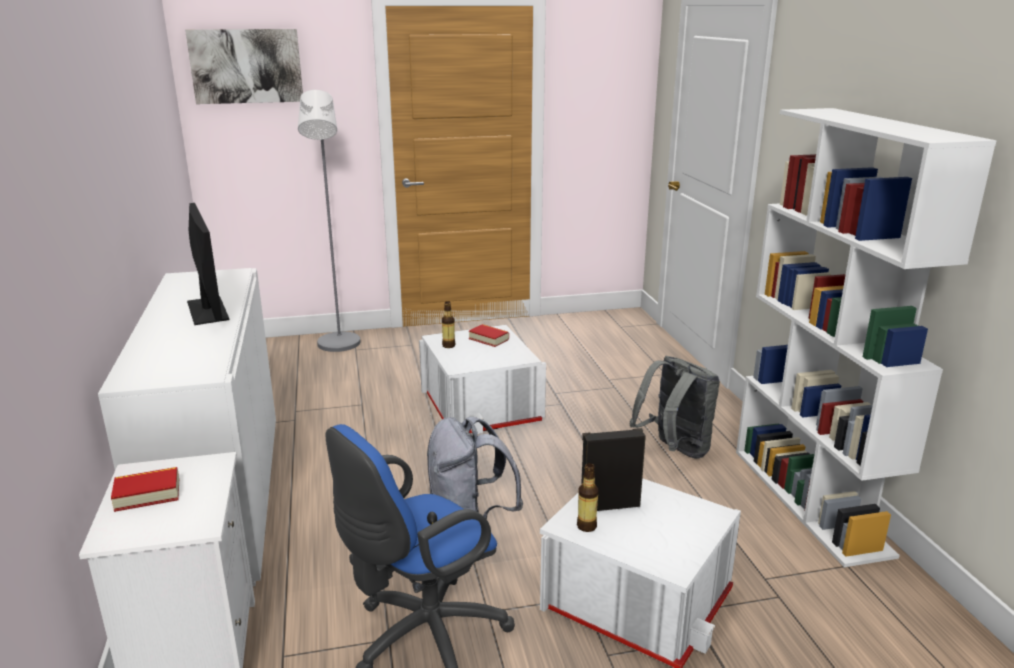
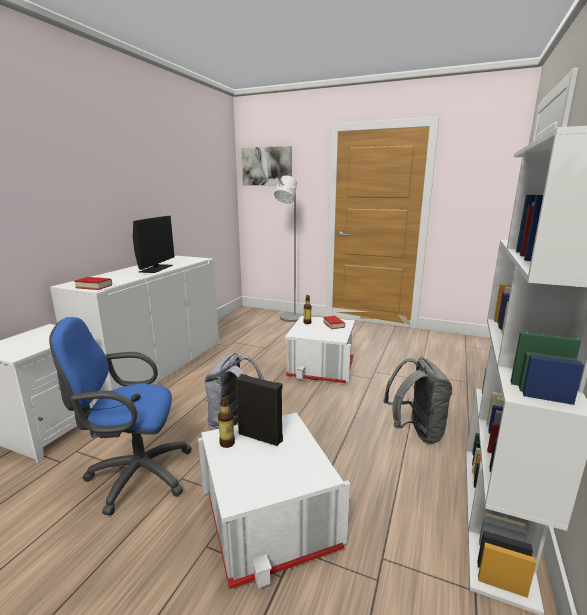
camera: 35 degrees right, 5 degrees down
(147, 494) = (31, 337): book -> book (94, 286)

